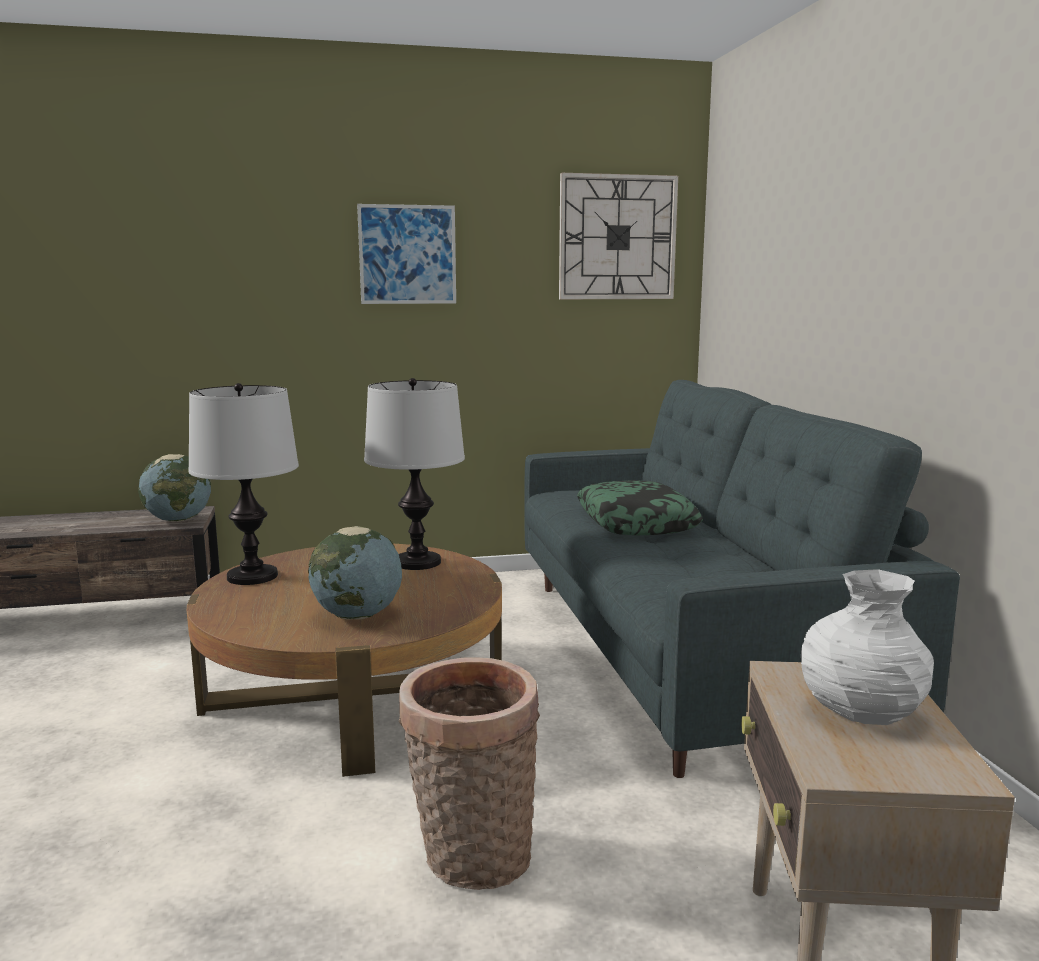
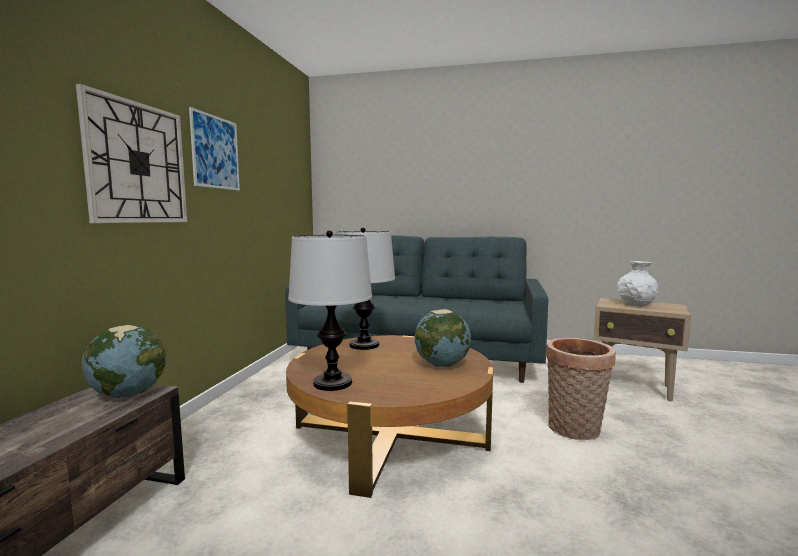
camera: 65 degrees left, 5 degrees down
(617, 237) = (290, 159): wall clock -> wall clock (137, 163)
(636, 522) = (391, 301): pillow -> none

